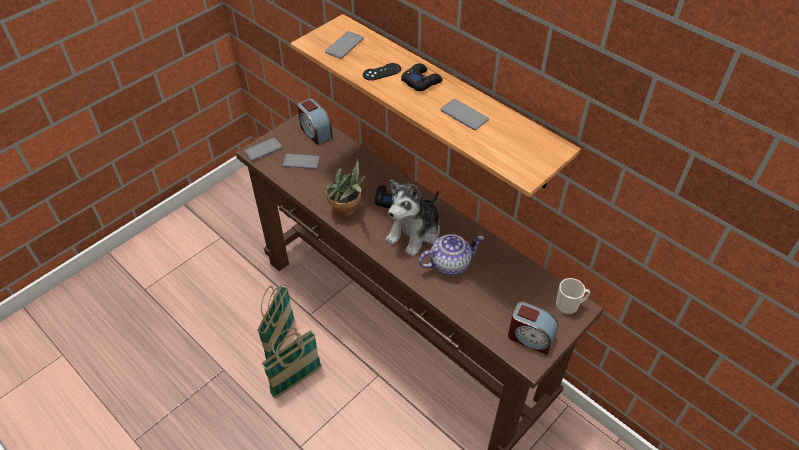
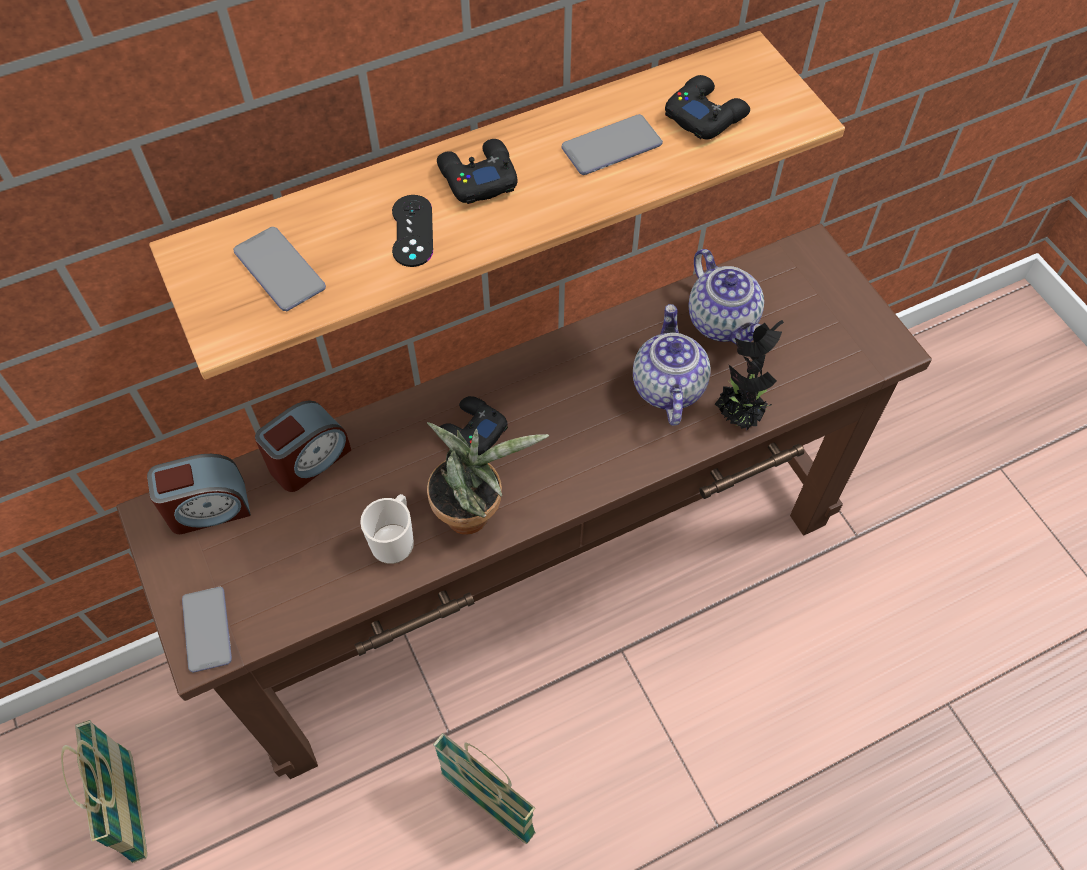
camera: 70 degrees left, 10 degrees up
(296, 381) = (585, 797): basket -> basket (133, 807)
(301, 162) = (288, 560): phone -> none
(415, 232) = (574, 415): plush toy -> none
(447, 299) = (740, 417): none -> potted plant
(504, 141) = (705, 115): none -> black game controller
(504, 278) = (723, 321): none -> teapot
(530, 337) = (849, 332): alarm clock -> alarm clock (309, 460)
(569, 305) = (804, 260): mug -> mug (394, 540)

